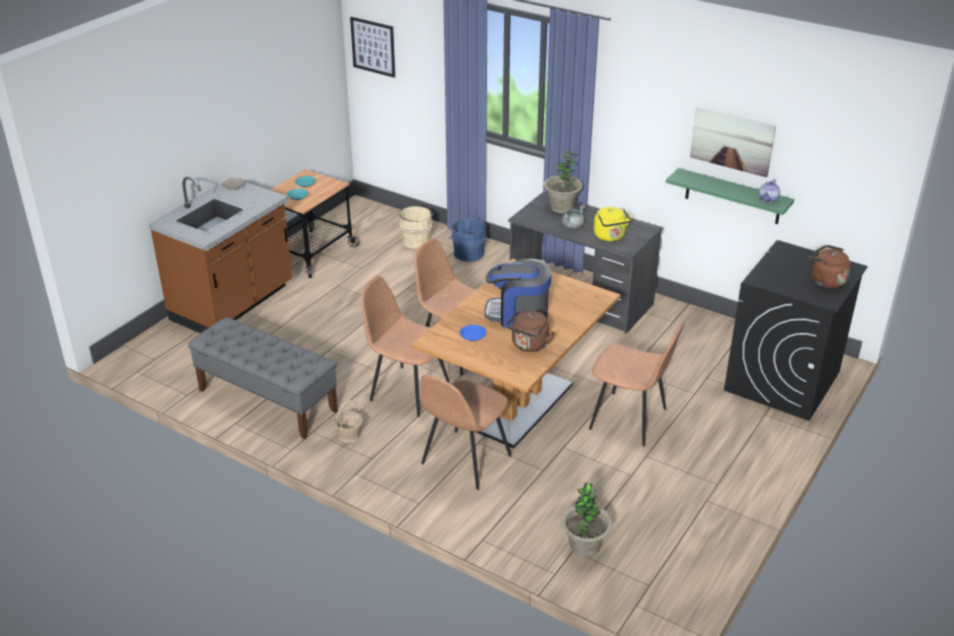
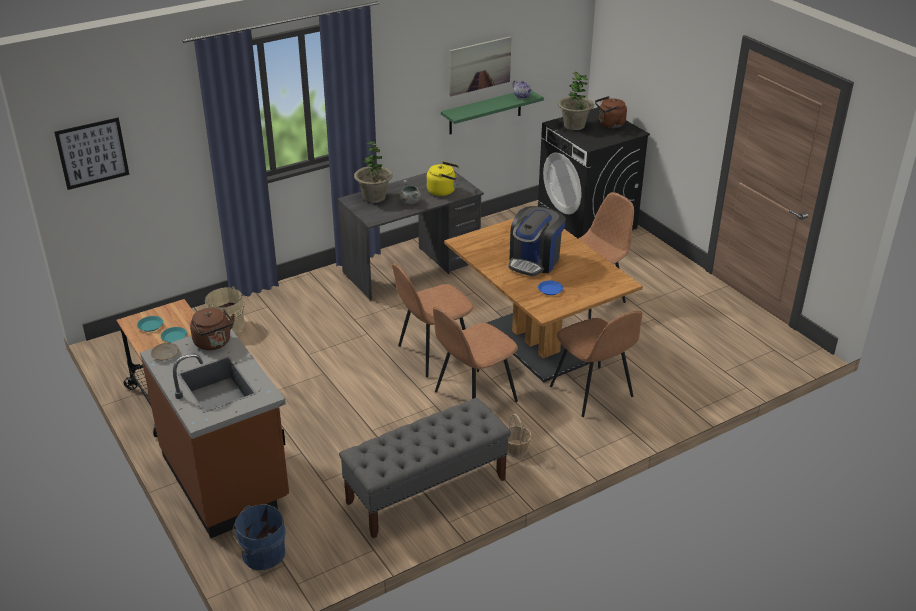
camera: 65 degrees left, 0 degrees up
(467, 253) = (281, 303): blue bucket -> blue bucket (261, 554)
(529, 345) = (583, 268): brown kettle -> brown kettle (214, 343)
(584, 546) = (722, 364): potted plant -> potted plant (574, 125)

